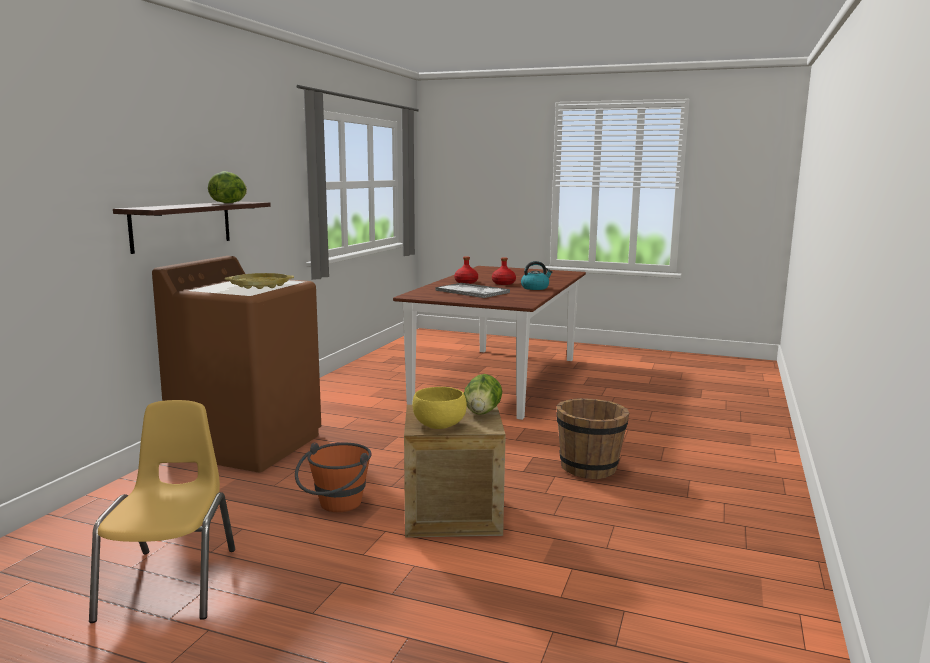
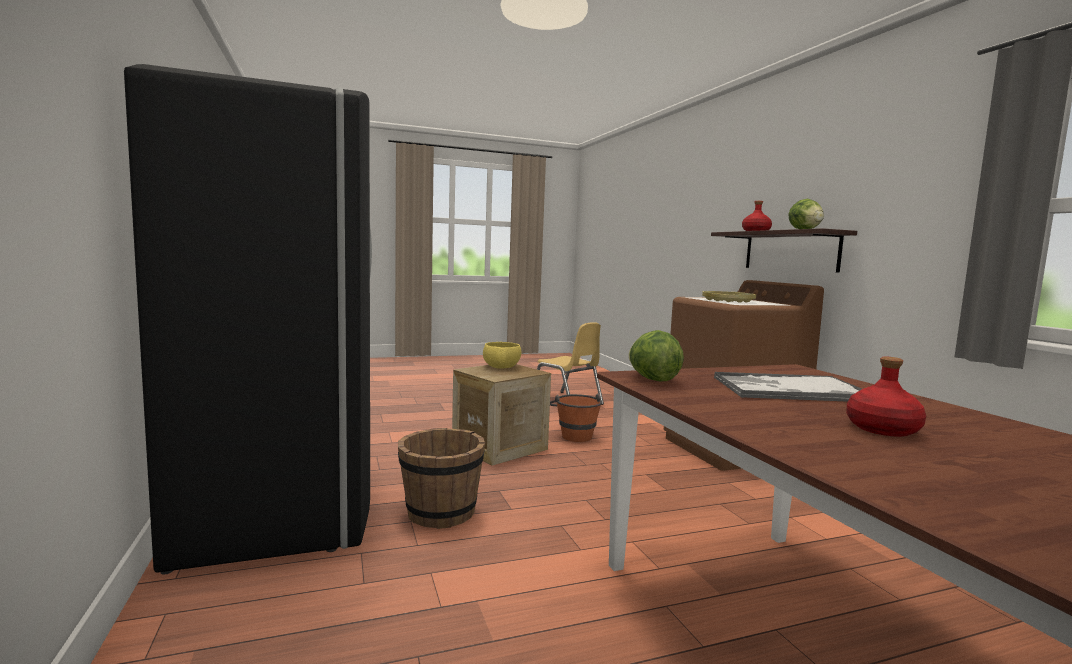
camera: 140 degrees right, 5 degrees down
(466, 282) = (933, 417): red bottle -> red bottle (756, 231)
(482, 412) = (491, 375): lettuce -> lettuce (652, 379)
(535, 288) = (773, 424): kettle -> none
(721, 512) = (281, 504): none -> black fridge

